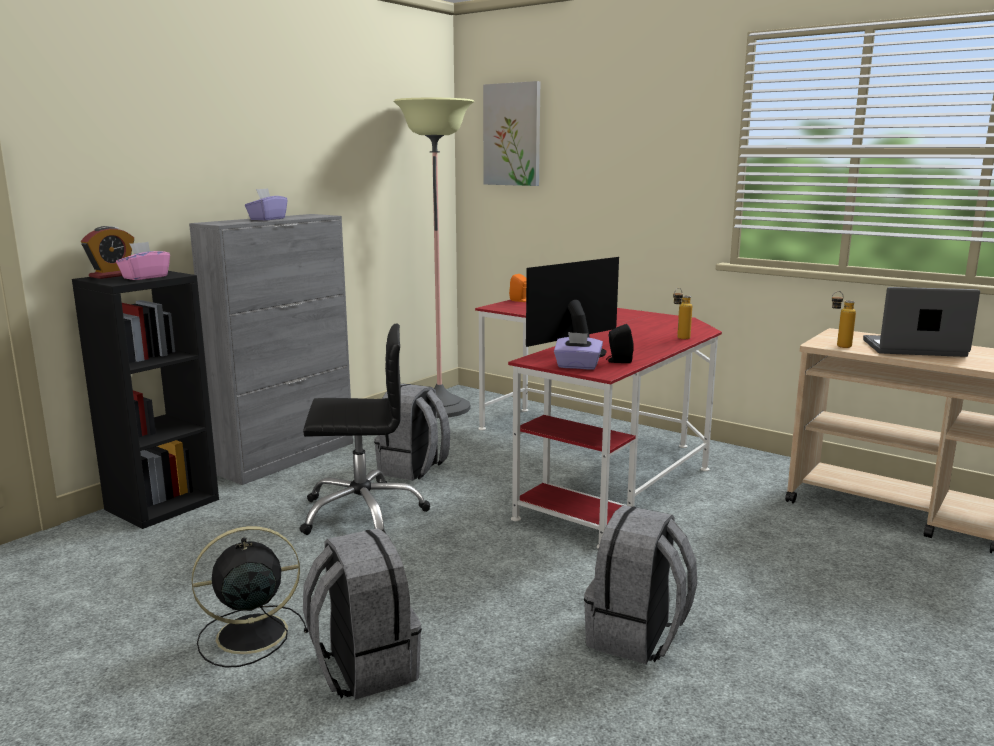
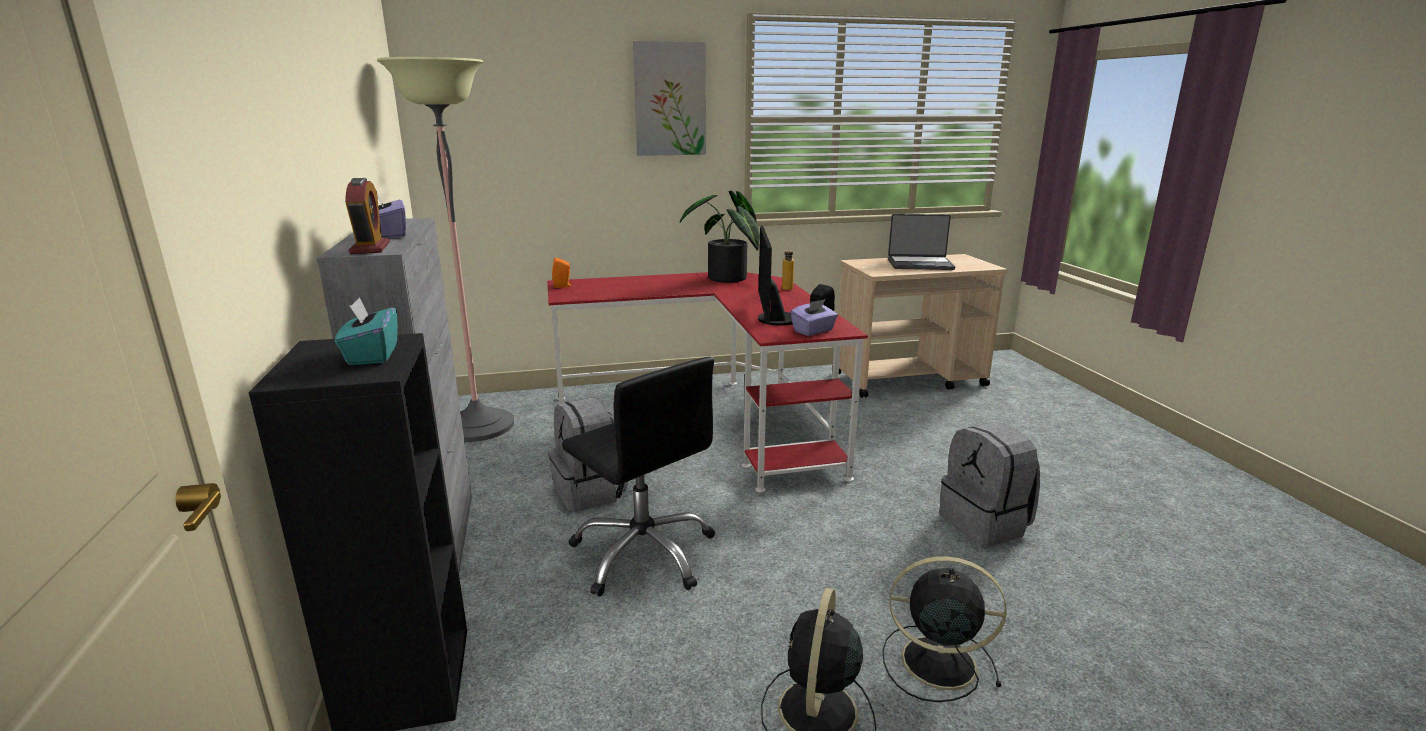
camera: 50 degrees left, 5 degrees up
(112, 275) = (299, 367): alarm clock -> alarm clock (370, 248)
(145, 277) = (372, 355): pink tissue box -> turquoise tissue box
(362, 513) = (644, 553): black office chair -> black office chair turned 105 degrees clockwise
(363, 667) = (935, 662): grey backpack -> black fan
(512, 134) = (490, 102): picture -> picture (670, 99)
(658, 321) = (727, 279): none -> potted plant
(838, 346) = (890, 272): bottle -> none
(914, 349) = (920, 264): laptop -> laptop turned 135 degrees counterclockwise

